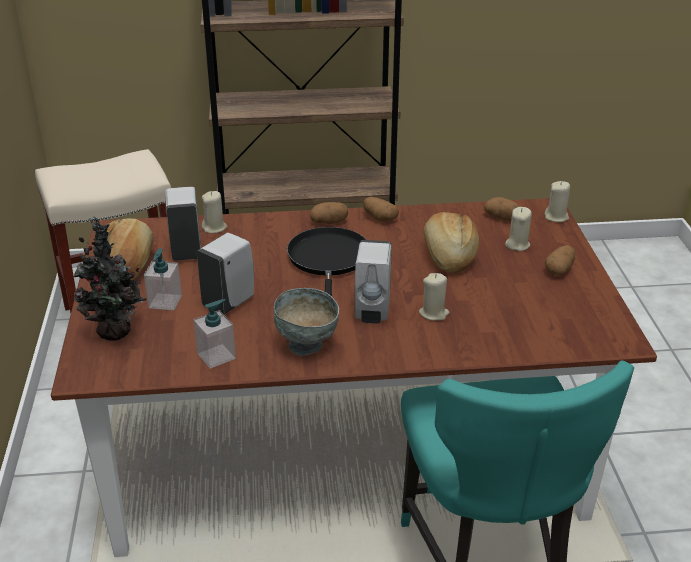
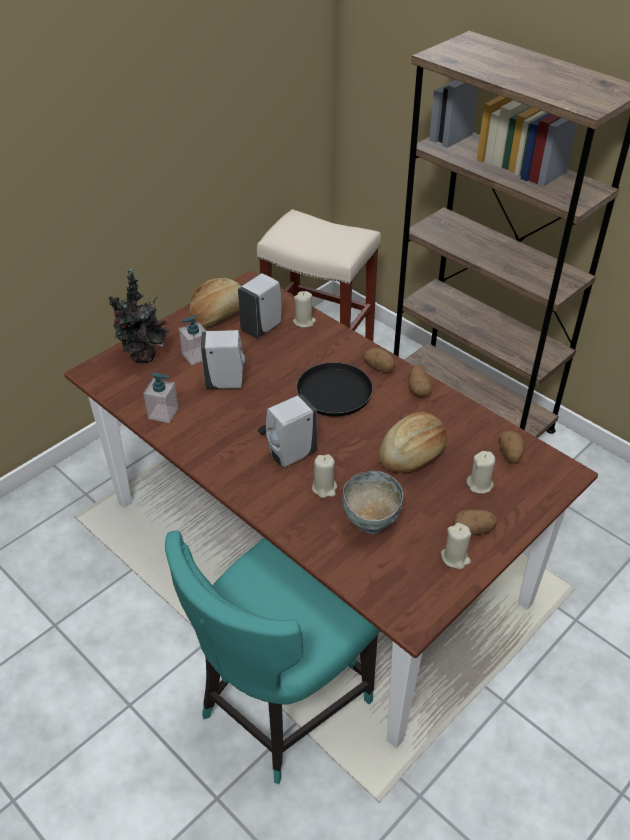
camera: 50 degrees right, 10 degrees up
(307, 345) = (216, 446): grey bowl -> grey bowl (371, 523)
(556, 217) = (558, 486): beige candle -> beige candle (455, 558)

